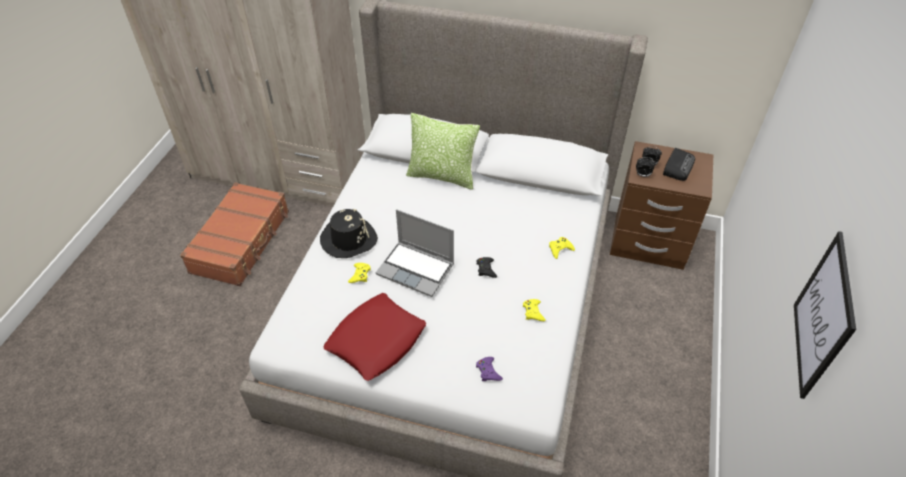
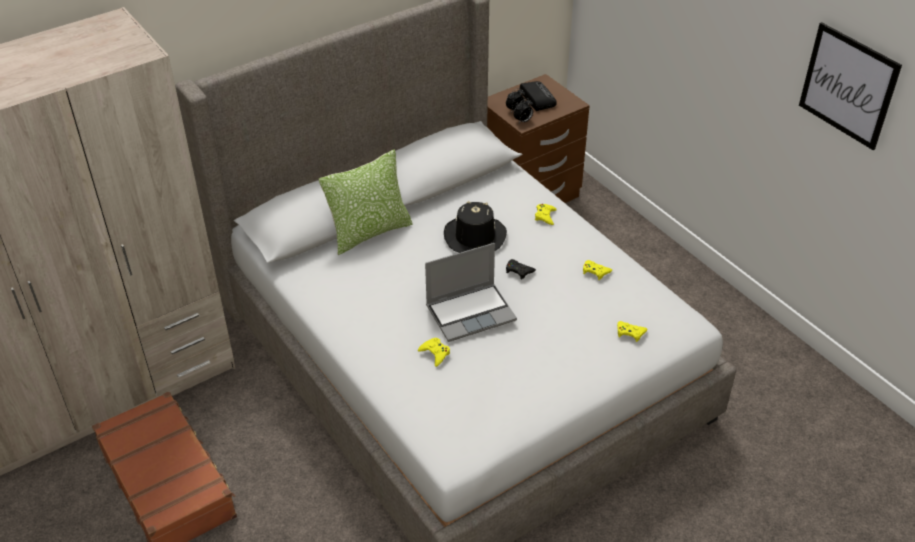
camera: 50 degrees left, 5 degrees down
(348, 239) = (376, 339): black hat -> black hat (474, 237)
(376, 340) = (525, 385): red pillow -> none
(488, 371) = (630, 333): purple game controller -> yellow game controller

